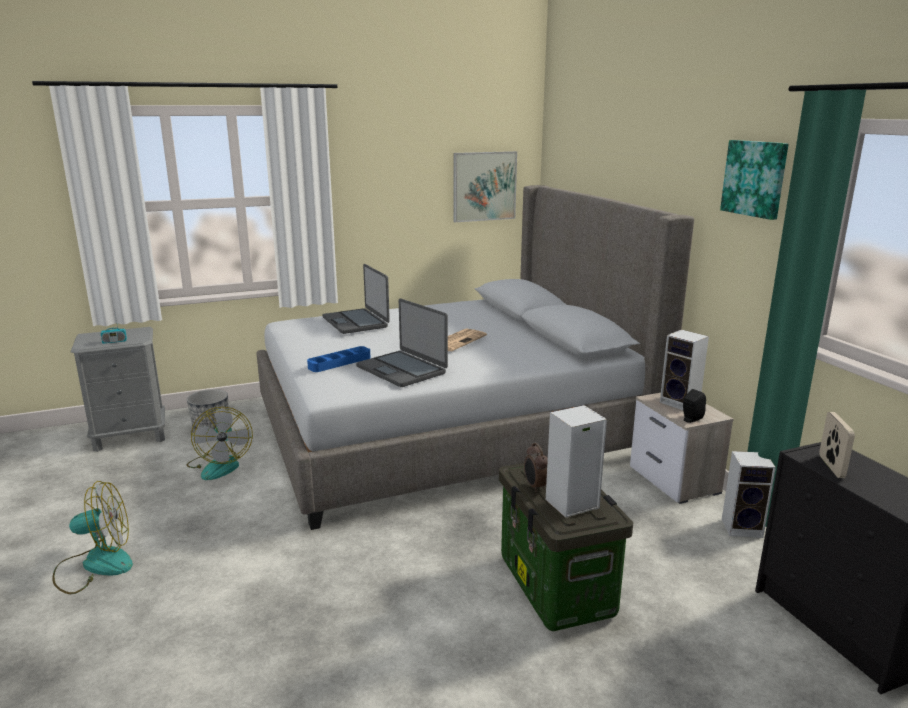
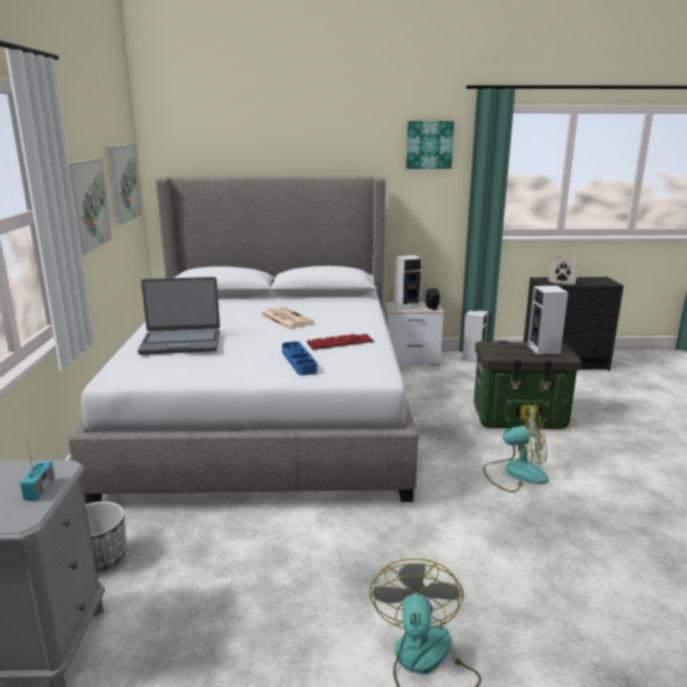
camera: 70 degrees left, 0 degrees up
(220, 465) = (230, 554): fan -> fan (515, 473)
(396, 199) = (87, 204): none -> picture
(402, 369) = (340, 343): laptop -> keyboard
(535, 487) = (519, 354): alarm clock -> none

